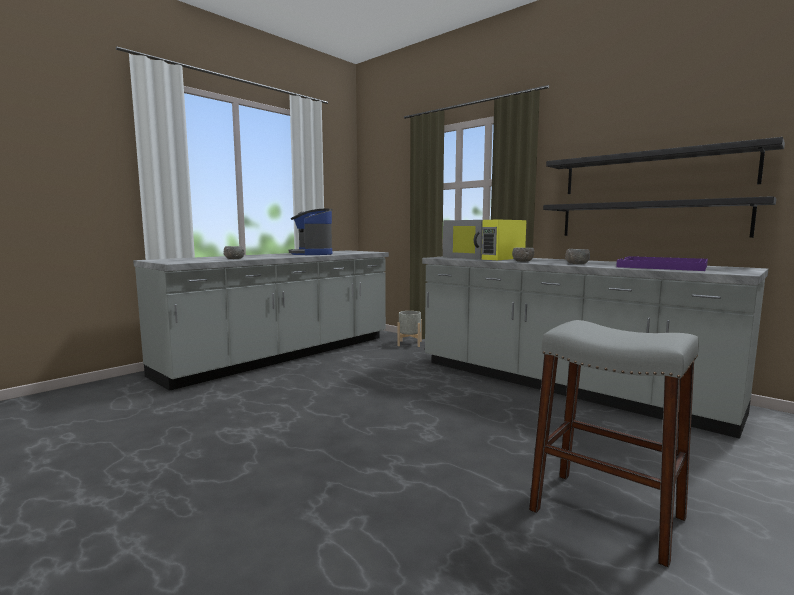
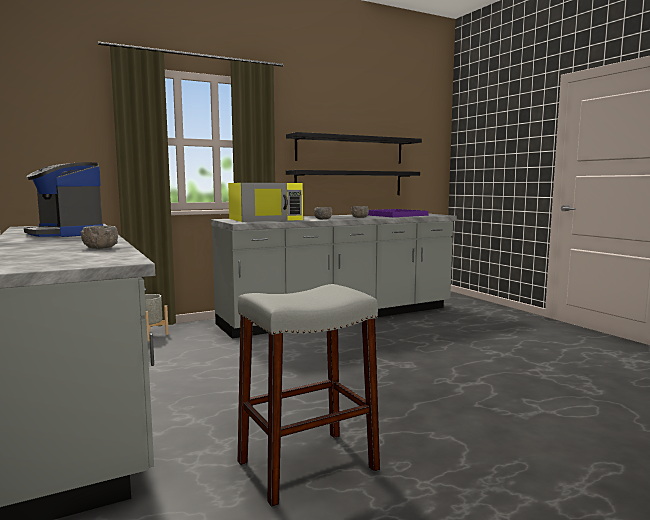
camera: 70 degrees left, 0 degrees up
(311, 254) = (66, 233): coffee machine -> coffee machine turned 45 degrees clockwise
(607, 514) = (518, 346): grey stool -> grey stool (308, 465)

